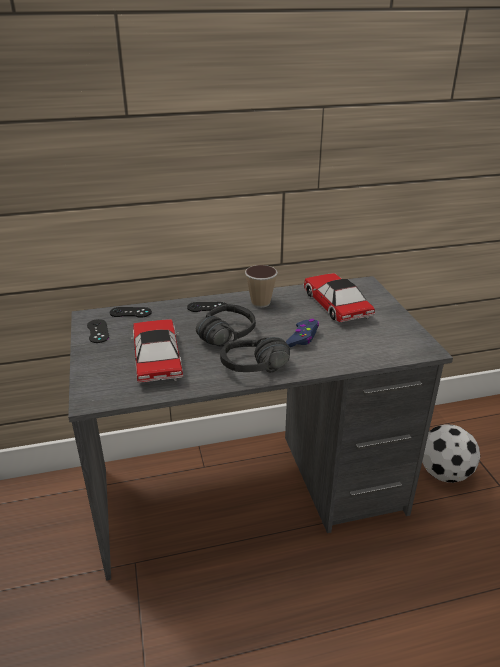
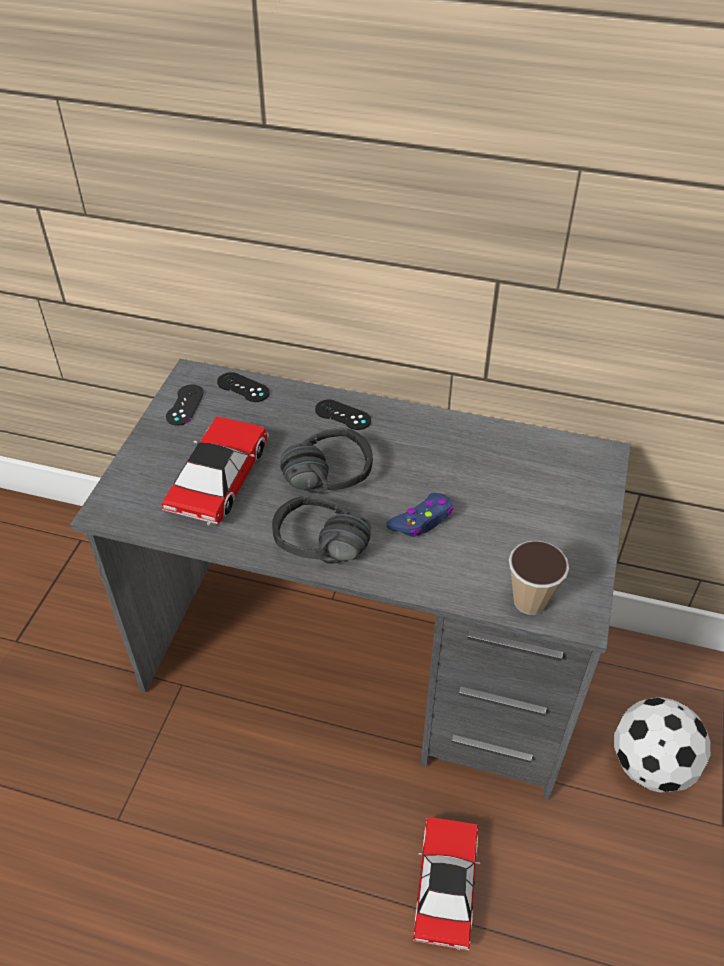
camera: 30 degrees right, 15 degrees up
(260, 303) = (418, 434): cup -> cup (530, 601)
(336, 305) = (521, 480): toy car -> toy car (446, 884)

